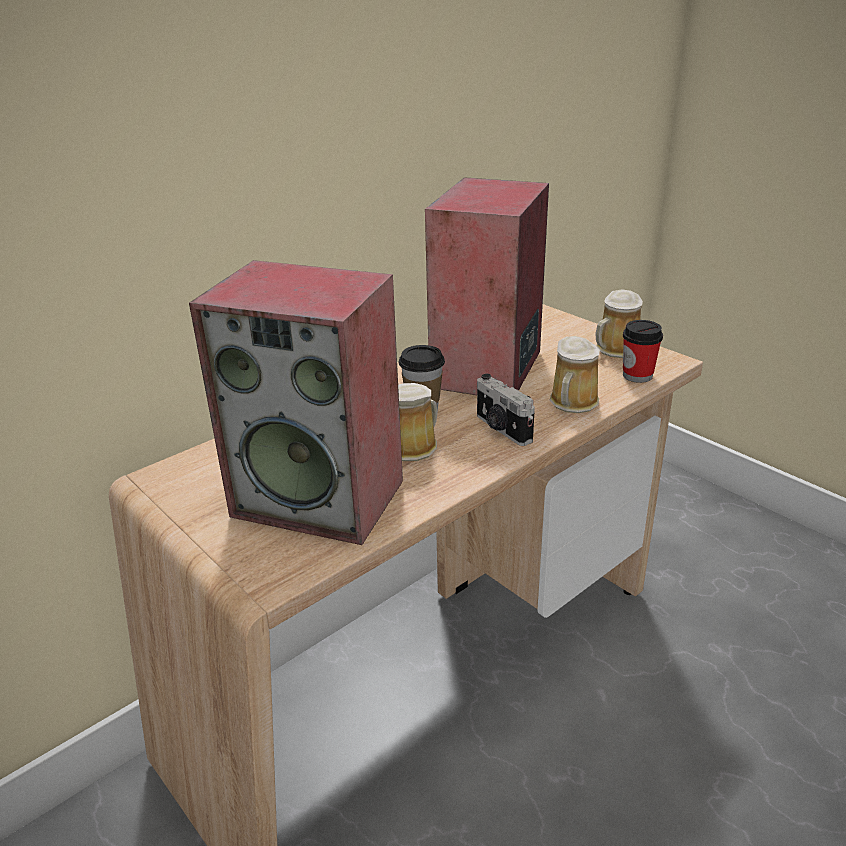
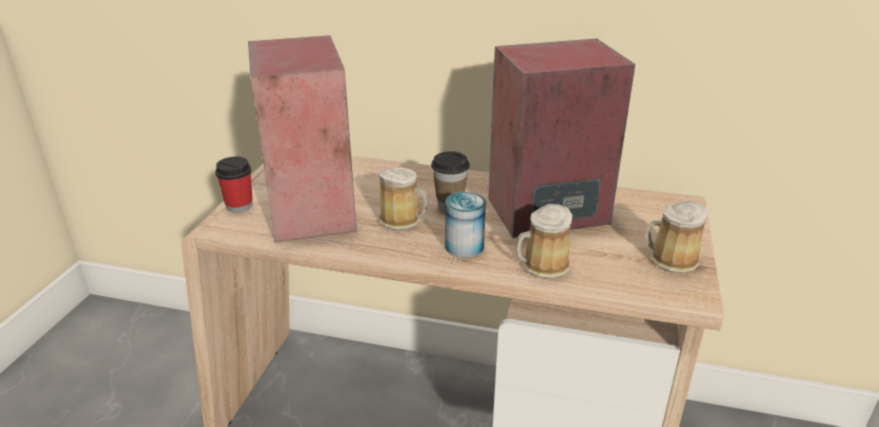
camera: 55 degrees right, 0 degrees up
(502, 429) = (464, 246): camera -> can
(637, 375) = (636, 284): cup -> cup (239, 205)

